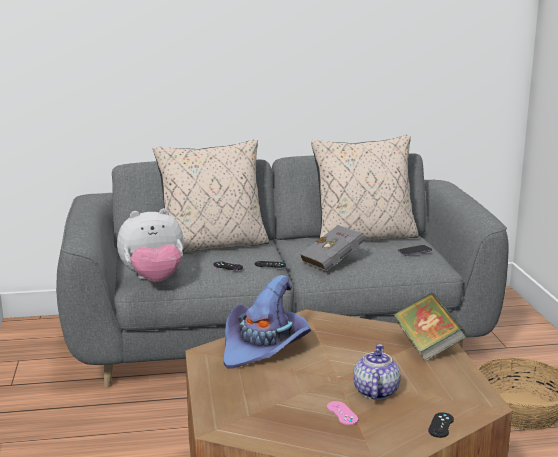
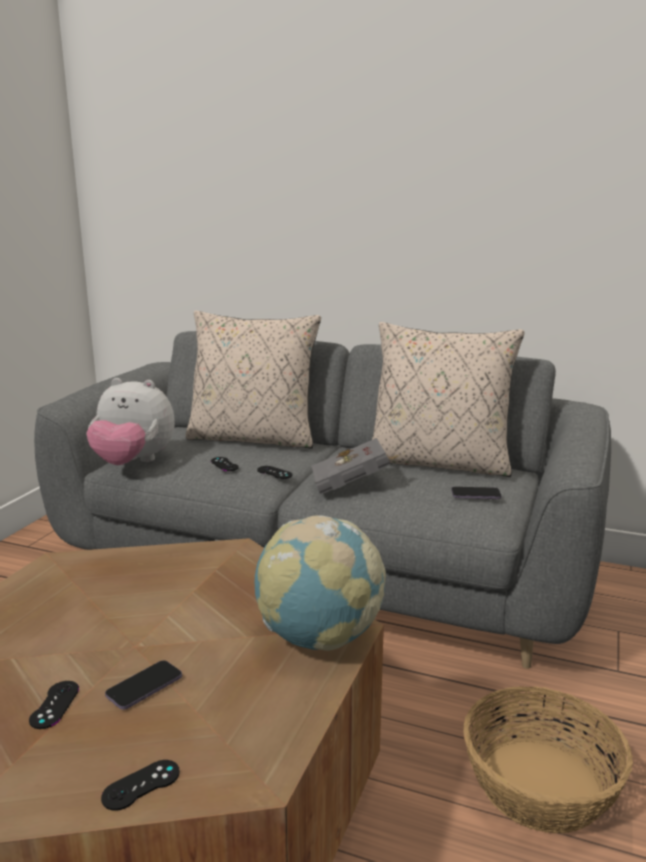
camera: 30 degrees right, 0 degrees up
(264, 347) = (126, 574): purple hat -> none
(342, 413) = (54, 704): pink game controller -> black game controller
(375, 392) = (144, 687): teapot -> phone
(427, 346) = (319, 638): book -> globe

